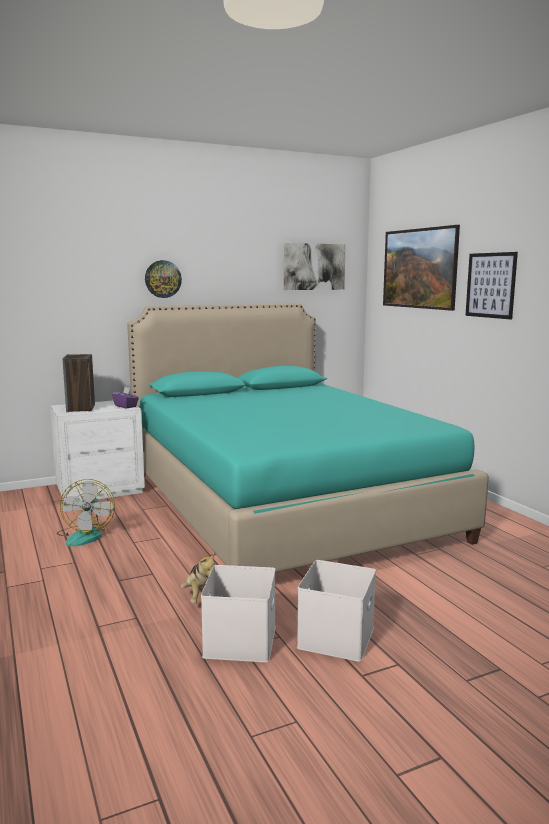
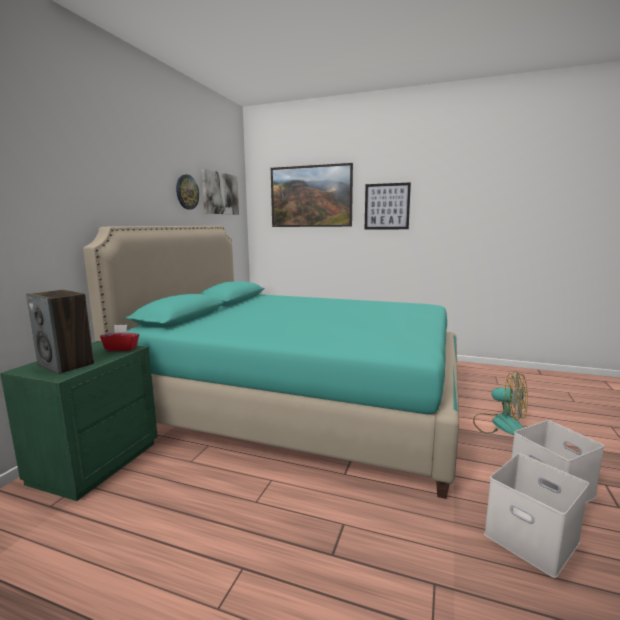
camera: 45 degrees left, 0 degrees up
(86, 535) = (186, 525): fan -> fan (499, 424)
(100, 490) = (94, 462): white nightstand -> green nightstand
(126, 406) = (121, 348): purple tissue box -> red tissue box
(163, 279) = (111, 195): wall clock -> wall clock (187, 192)
(200, 597) = (425, 519): plush toy -> none

